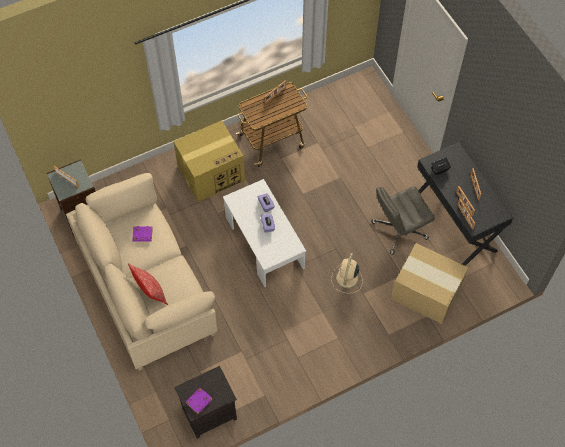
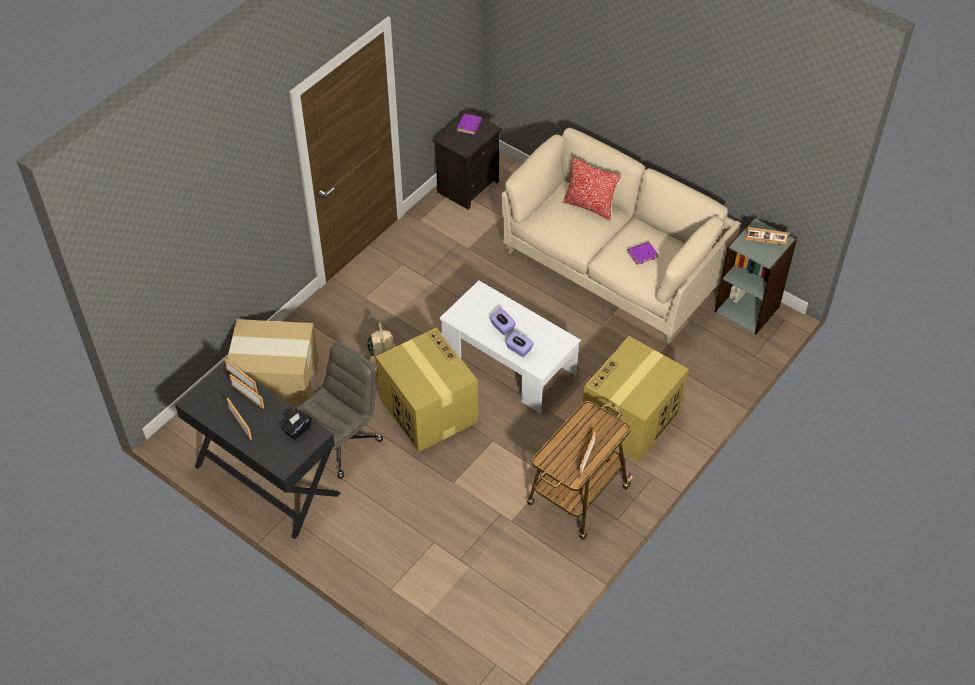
camera: 155 degrees right, 10 degrees down
(333, 231) = (427, 409): none -> cardboard box

